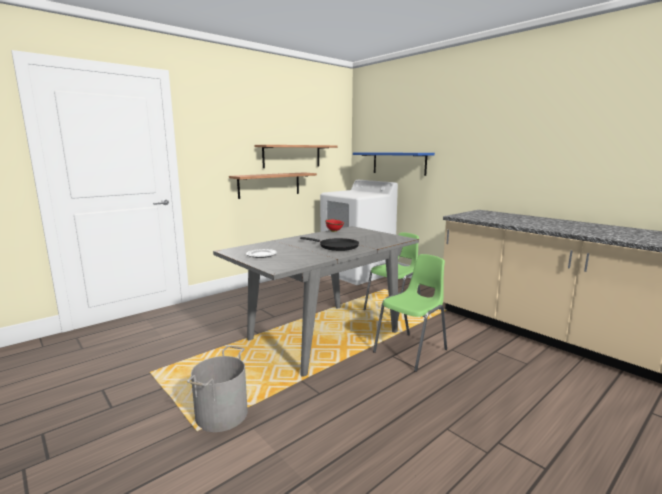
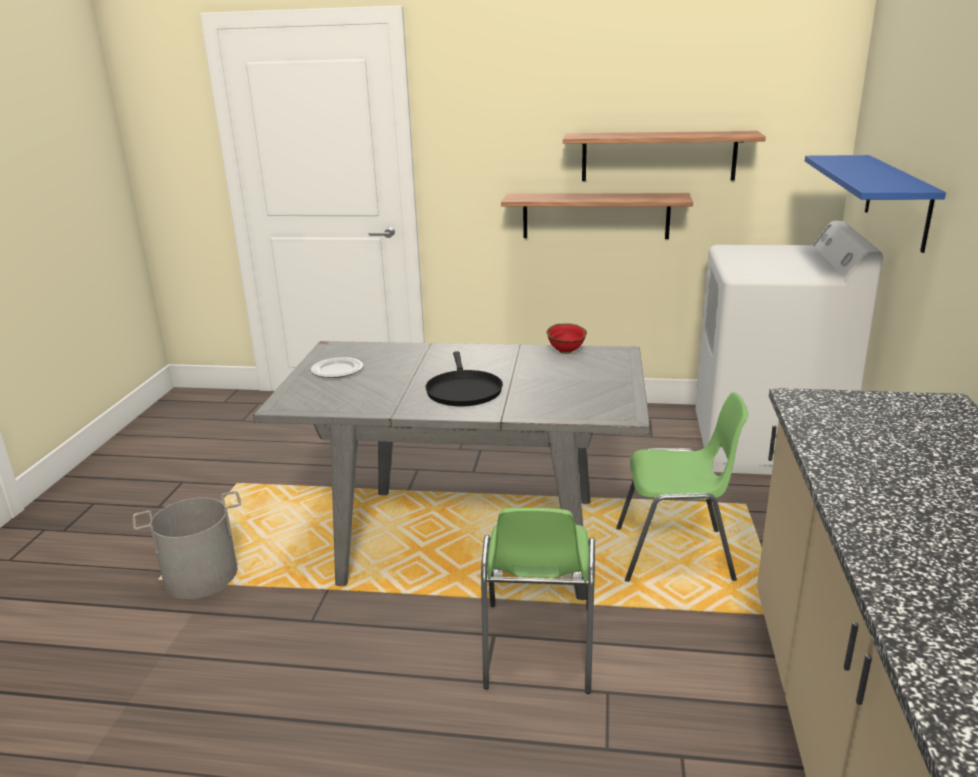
camera: 50 degrees right, 10 degrees up
(411, 351) = (537, 647): green chair -> green chair turned 90 degrees clockwise

